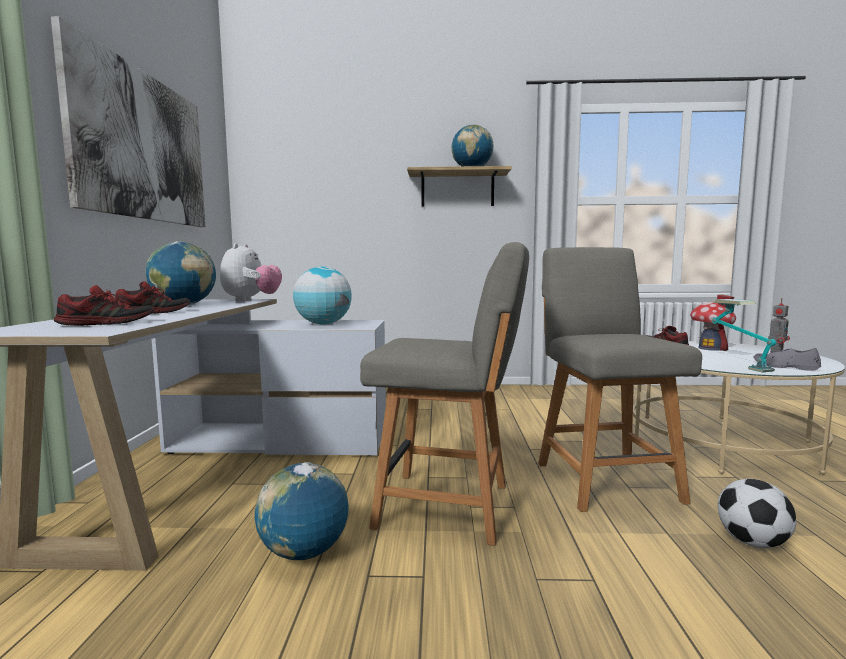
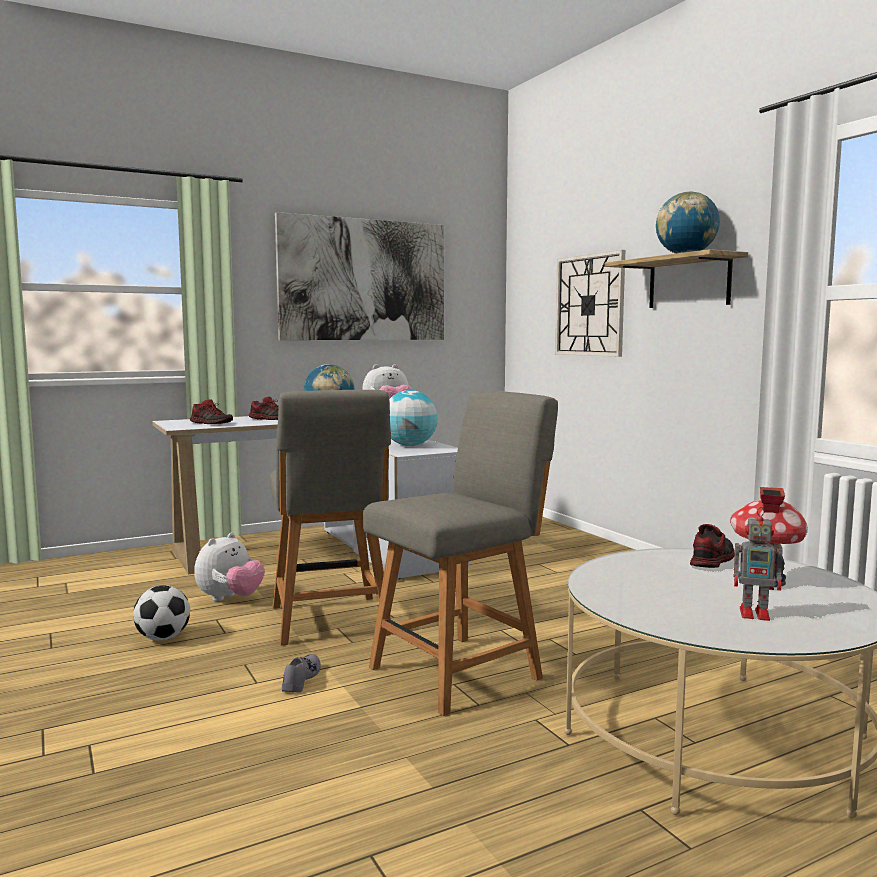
camera: 60 degrees right, 0 degrees up
(304, 552) = (230, 599): globe -> plush toy
(353, 203) = (589, 305): none -> wall clock
(738, 365) = (630, 592): table lamp -> none
(752, 542) = (378, 748): football -> football (163, 638)
(785, 366) = (669, 615): grey shoe -> grey shoe (300, 679)

